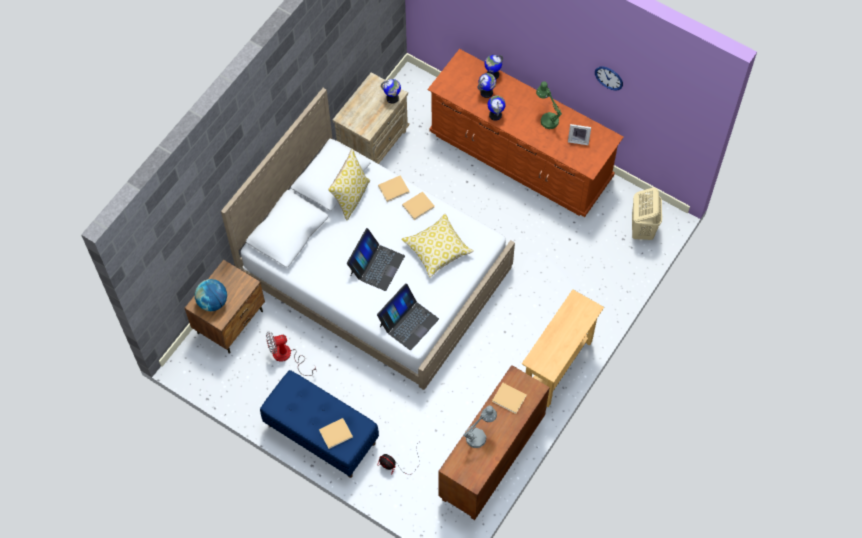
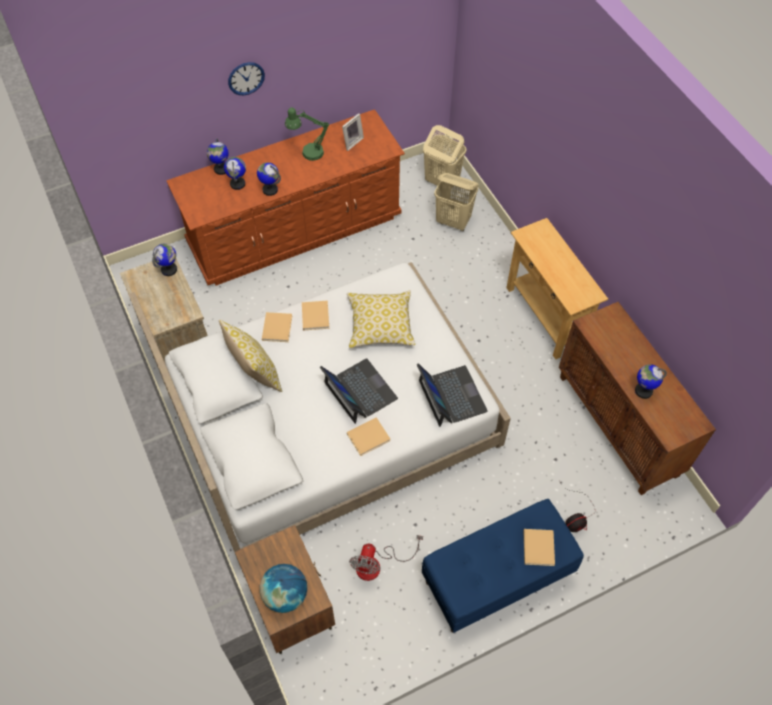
camera: 60 degrees left, 5 degrees down
(479, 435) = (643, 391): grey table lamp -> globe
(510, 399) = (613, 341): beige book -> beige book (369, 437)
(606, 258) = (453, 221): none -> beige laundry basket
(609, 78) = (339, 47): wall clock -> wall clock (246, 78)

